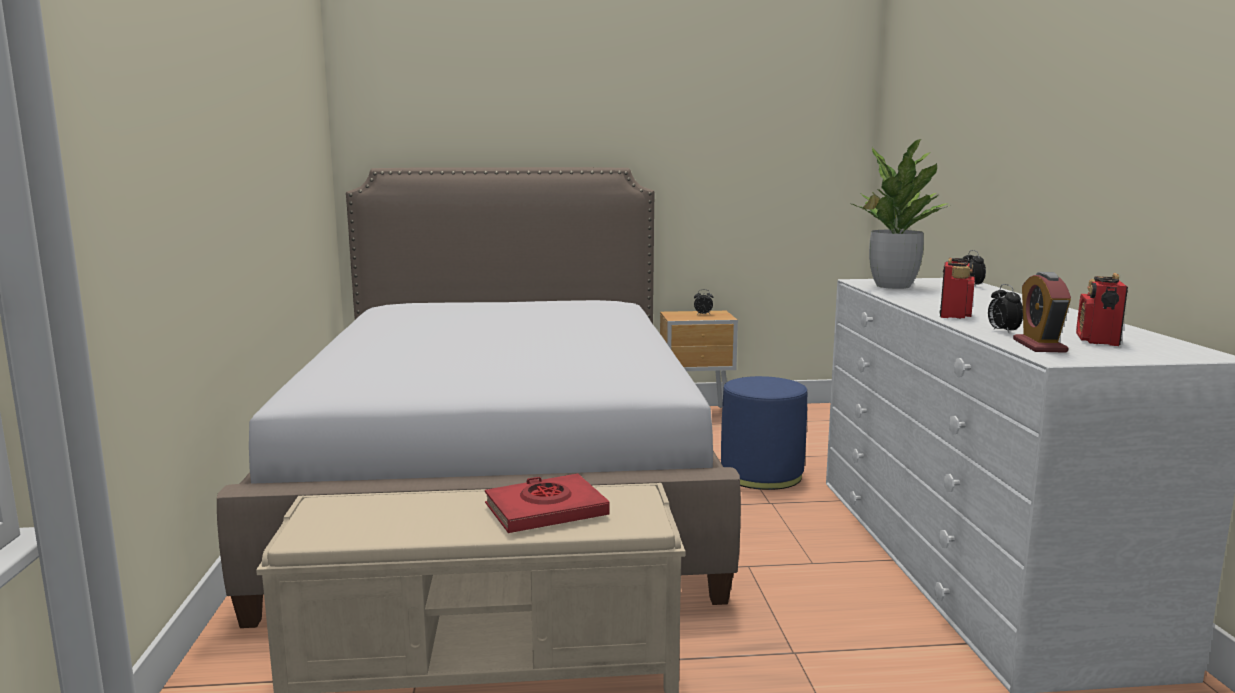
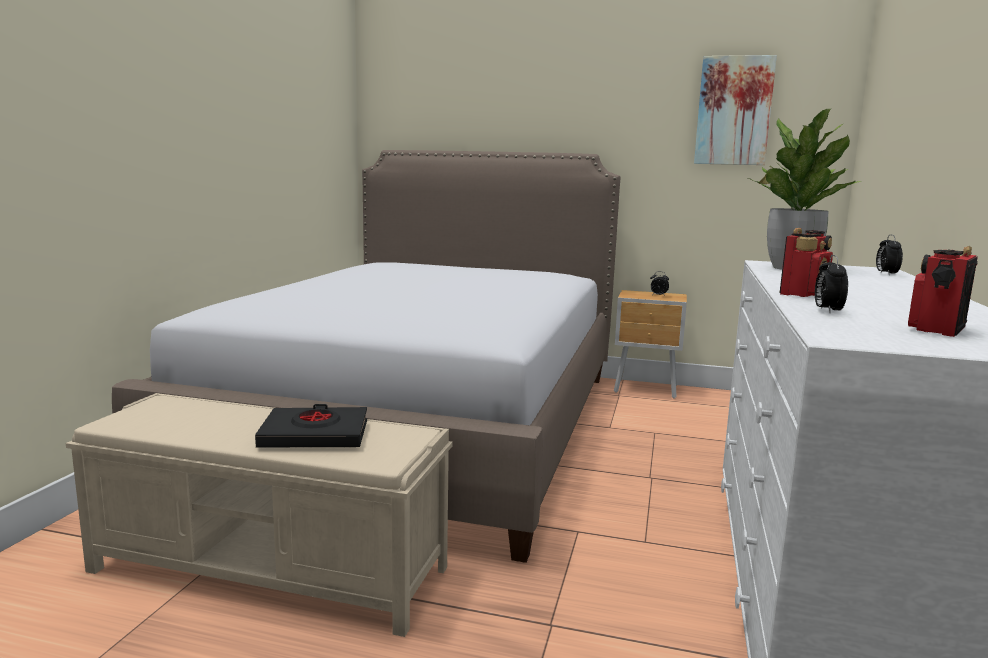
camera: 20 degrees right, 0 degrees up
(546, 511) = (315, 435): red book -> black book
(761, 120) = (733, 111): none -> picture
(761, 474) = (663, 450): blue ottoman -> none
(1039, 346) = (843, 326): alarm clock -> none

